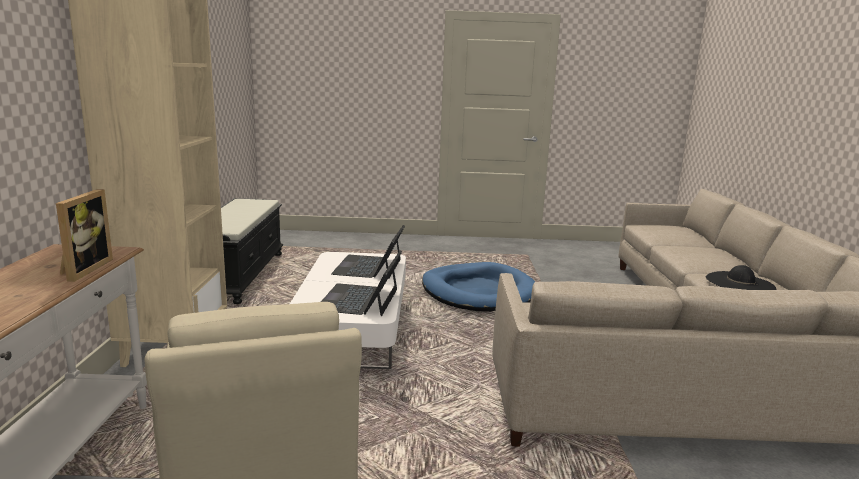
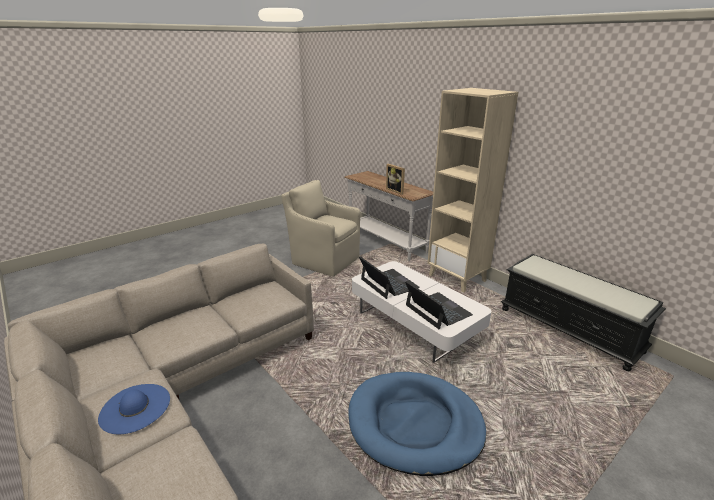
camera: 140 degrees right, 10 degrees up
(739, 283) = (135, 408): black hat -> blue hat

